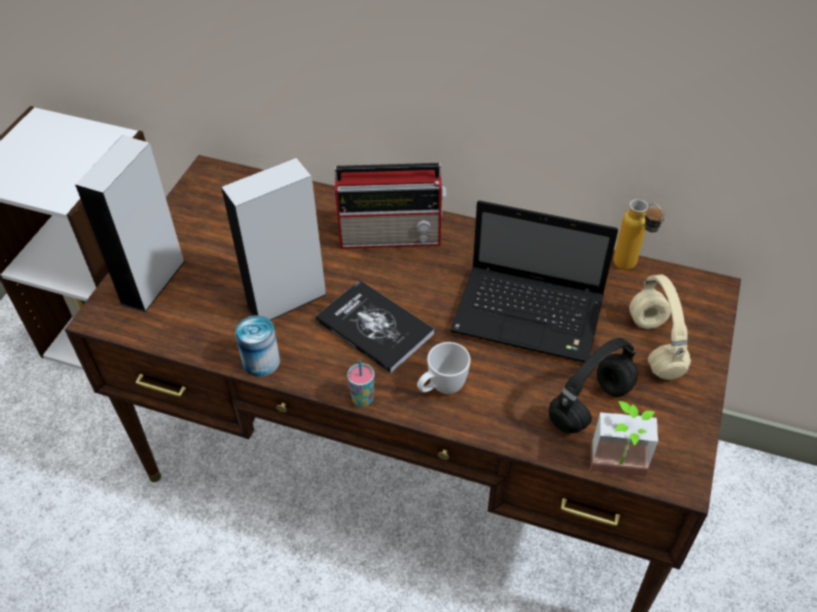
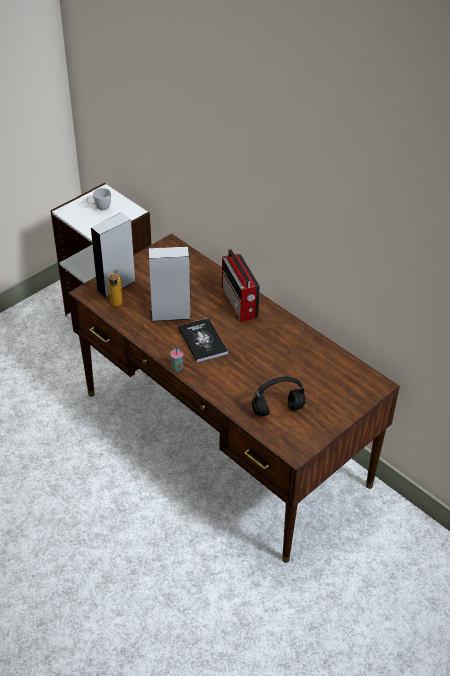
camera: 25 degrees right, 5 degrees down
(261, 361) = (143, 336): can -> none
(393, 235) = (239, 304): radio -> radio turned 45 degrees clockwise
(441, 388) = (215, 377): white mug -> white mug (99, 208)
(531, 315) = (279, 363): laptop -> none
(617, 471) = (269, 439): potted plant -> none
(631, 268) = (346, 360): bottle -> bottle (116, 306)
(656, 347) = (329, 398): beige headphones -> none

